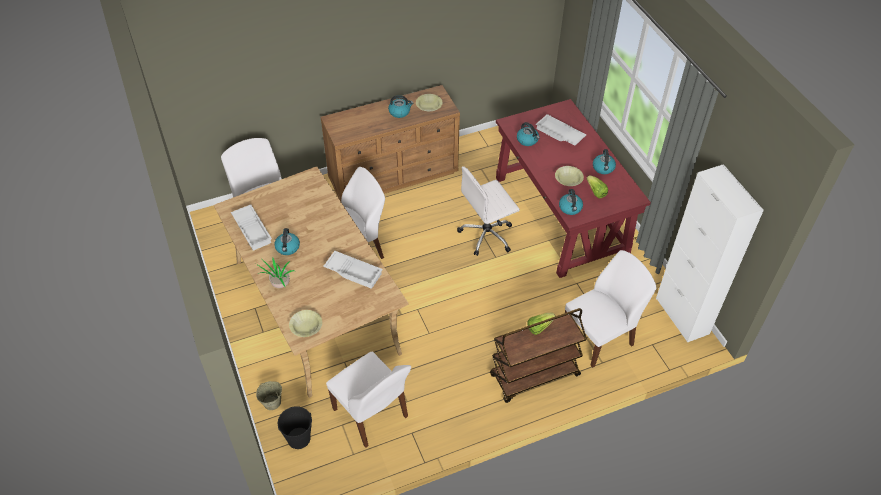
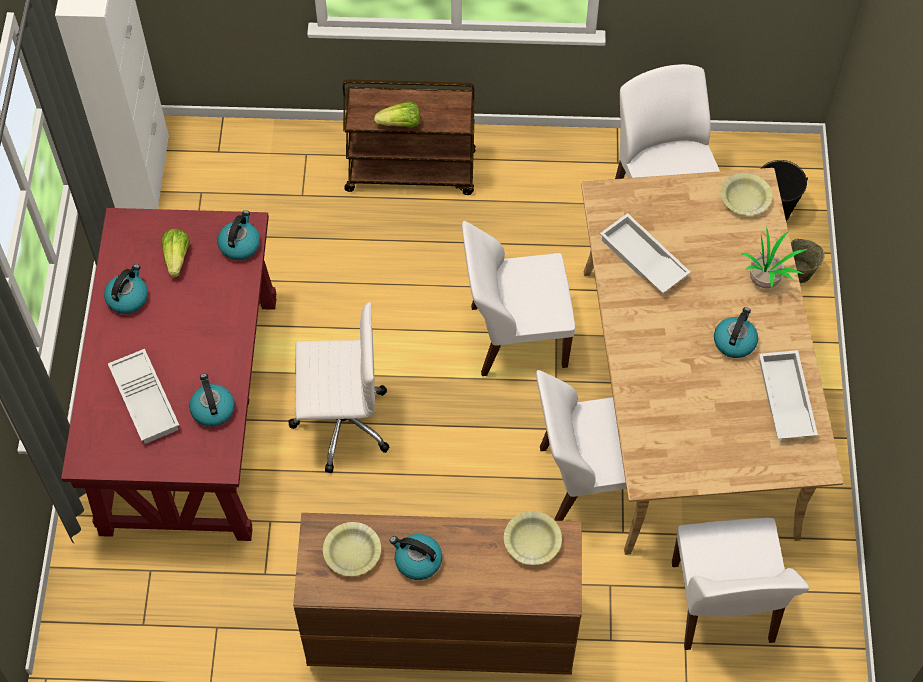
camera: 155 degrees left, 10 degrees up
(568, 179) = (202, 298): yellow bowl -> yellow bowl (532, 542)
(599, 338) = (284, 187): white chair -> white chair (515, 336)

